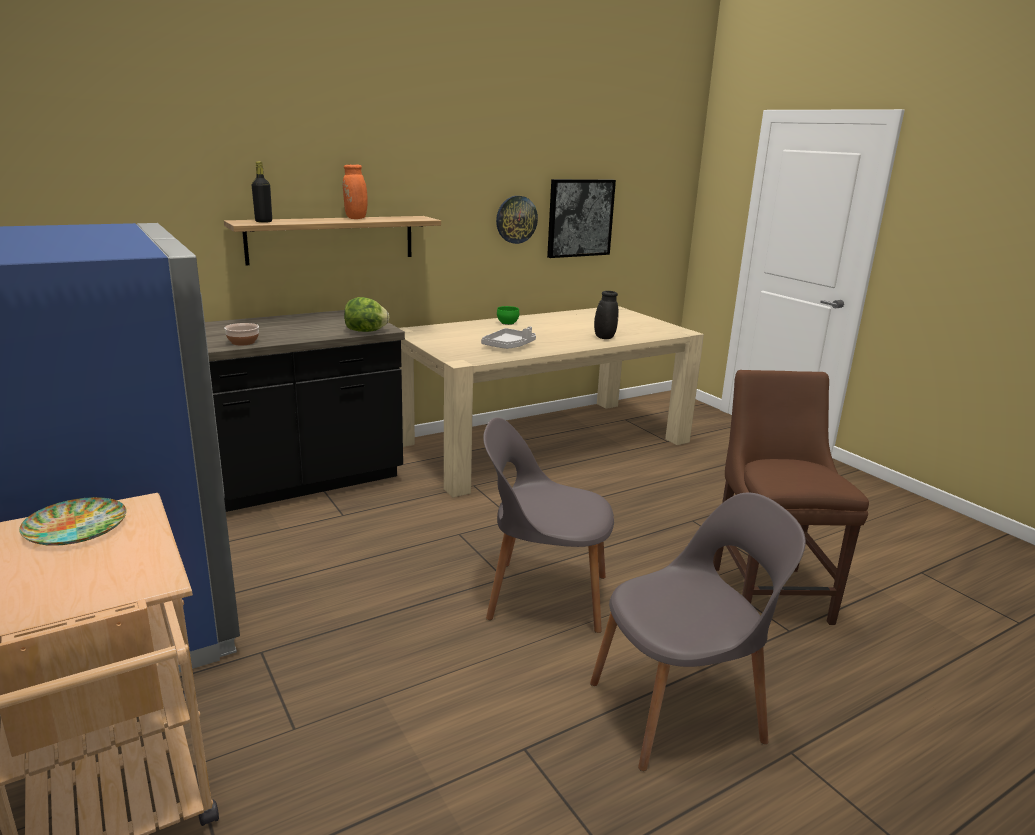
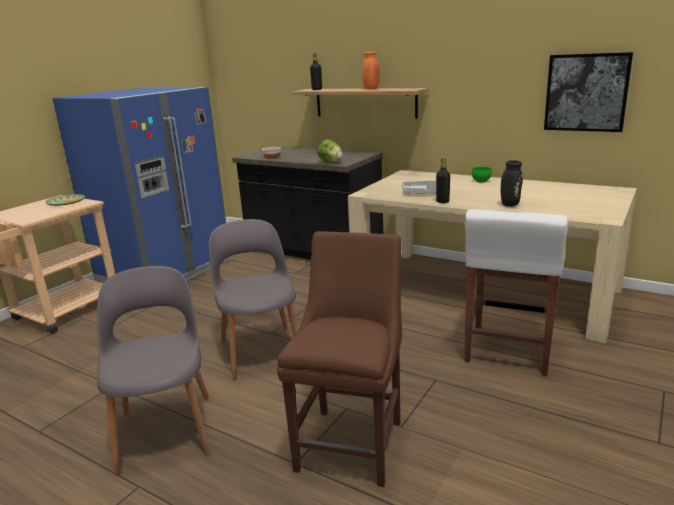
camera: 65 degrees right, 0 degrees up
(516, 219) = (511, 92): wall clock -> none
(553, 349) = (442, 201): none -> black bottle
(670, 476) = (508, 351): none -> white stool
(680, 710) = (165, 429): grey chair -> grey chair turned 150 degrees counterclockwise
(768, 590) = (352, 441): brown chair -> brown chair turned 45 degrees counterclockwise

